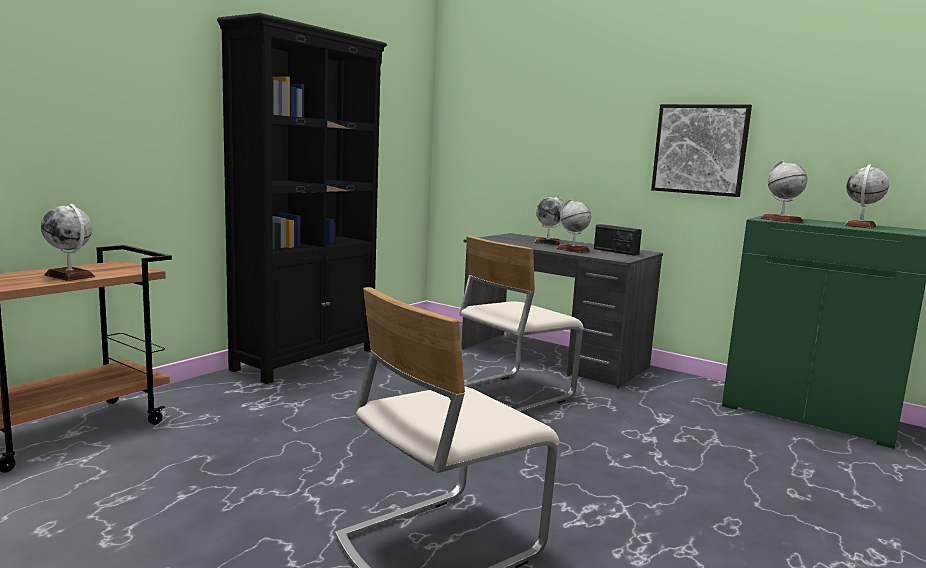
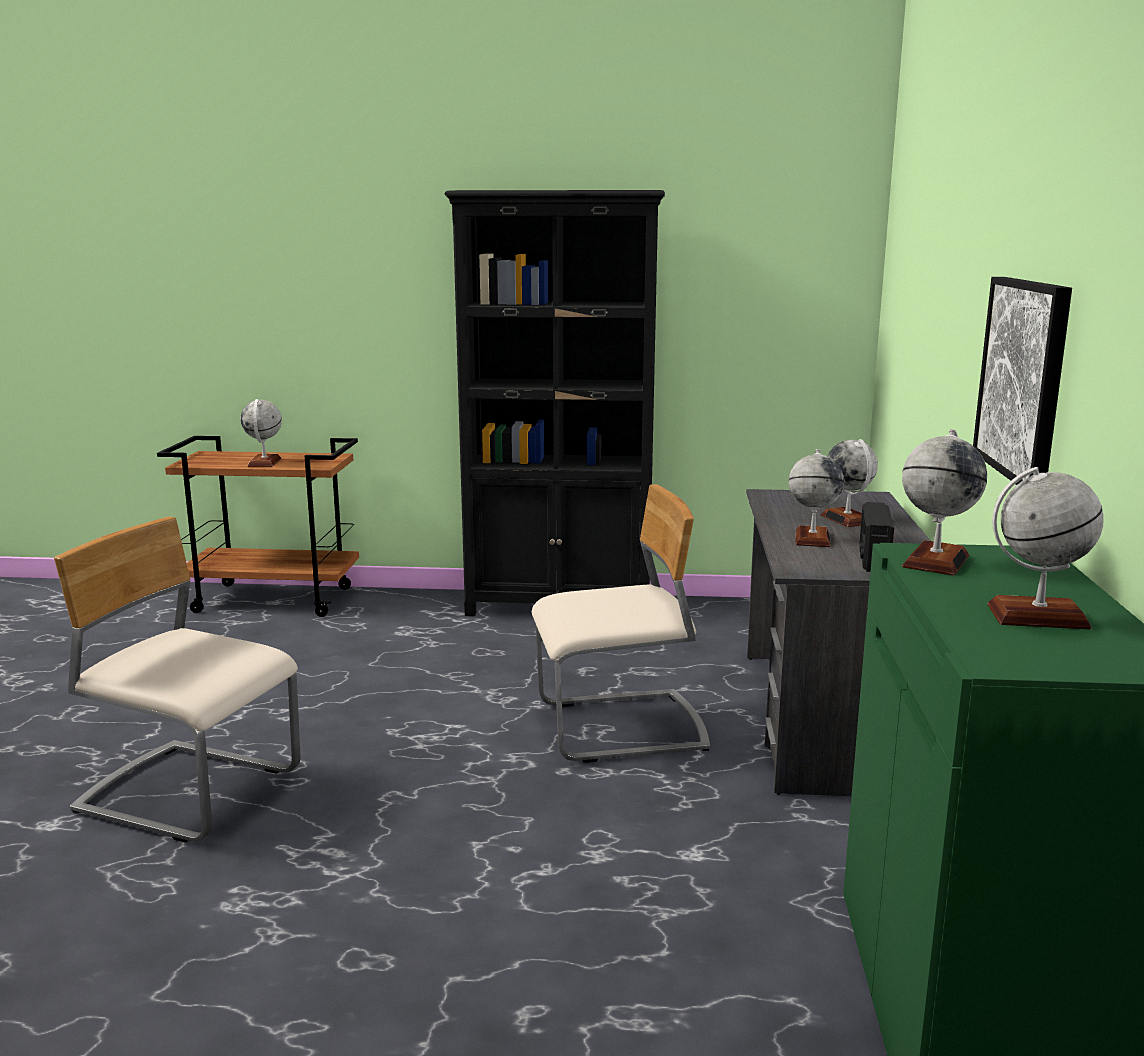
camera: 60 degrees right, 5 degrees up
(509, 394) = (621, 728): beige chair -> beige chair turned 150 degrees clockwise

